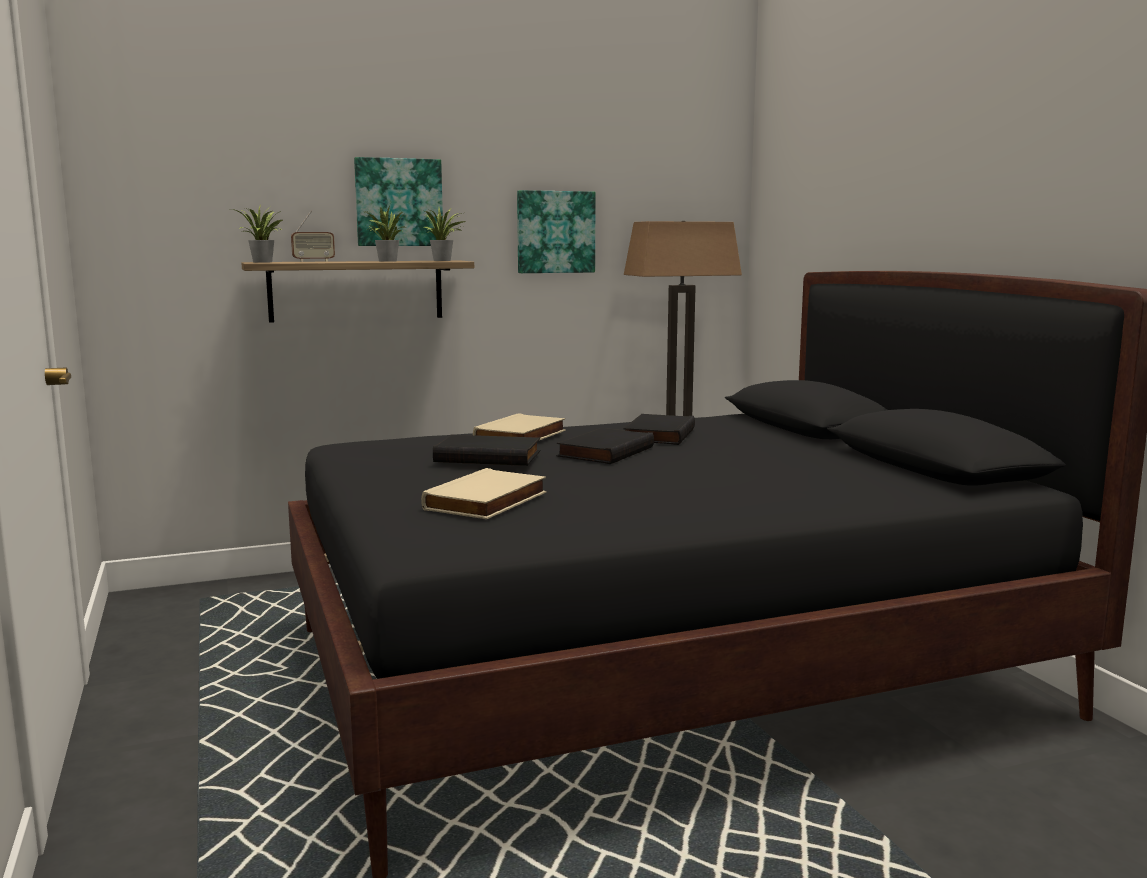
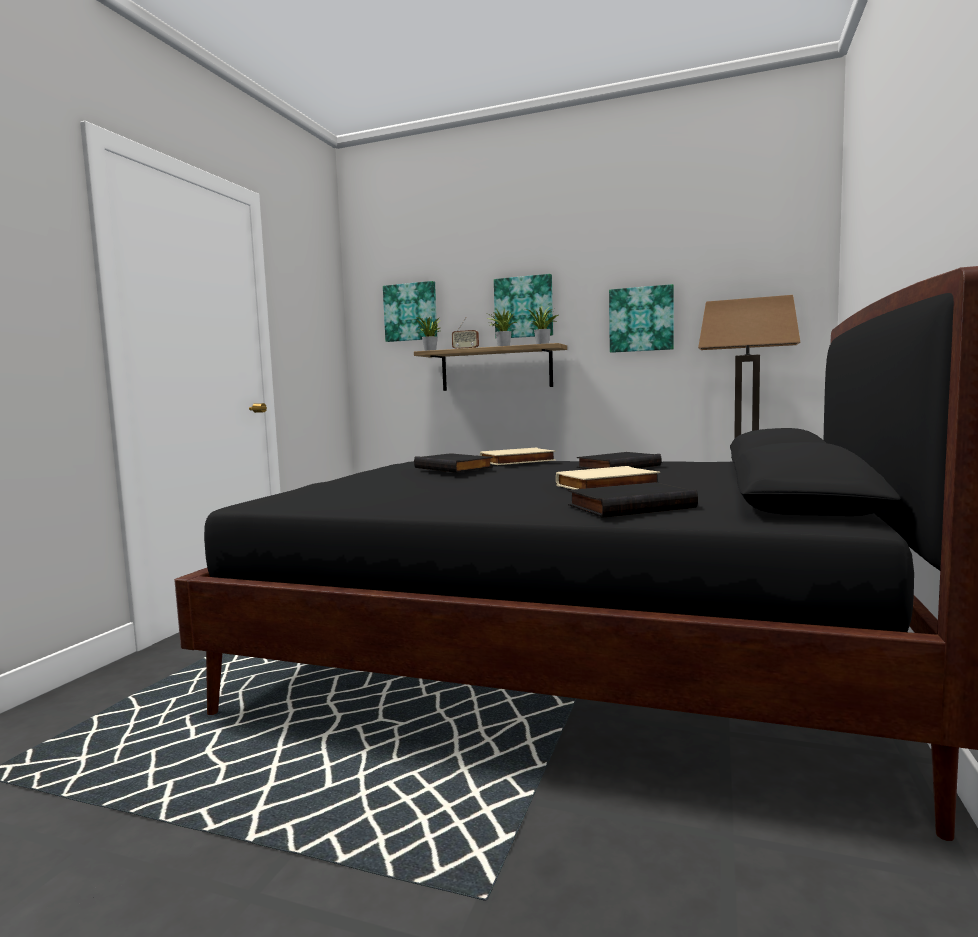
camera: 40 degrees right, 5 degrees down
(206, 193) = (411, 312): none -> picture
(488, 502) = (372, 486): beige book -> beige book (607, 486)
(604, 451) = (540, 471): black book -> black book (630, 506)

